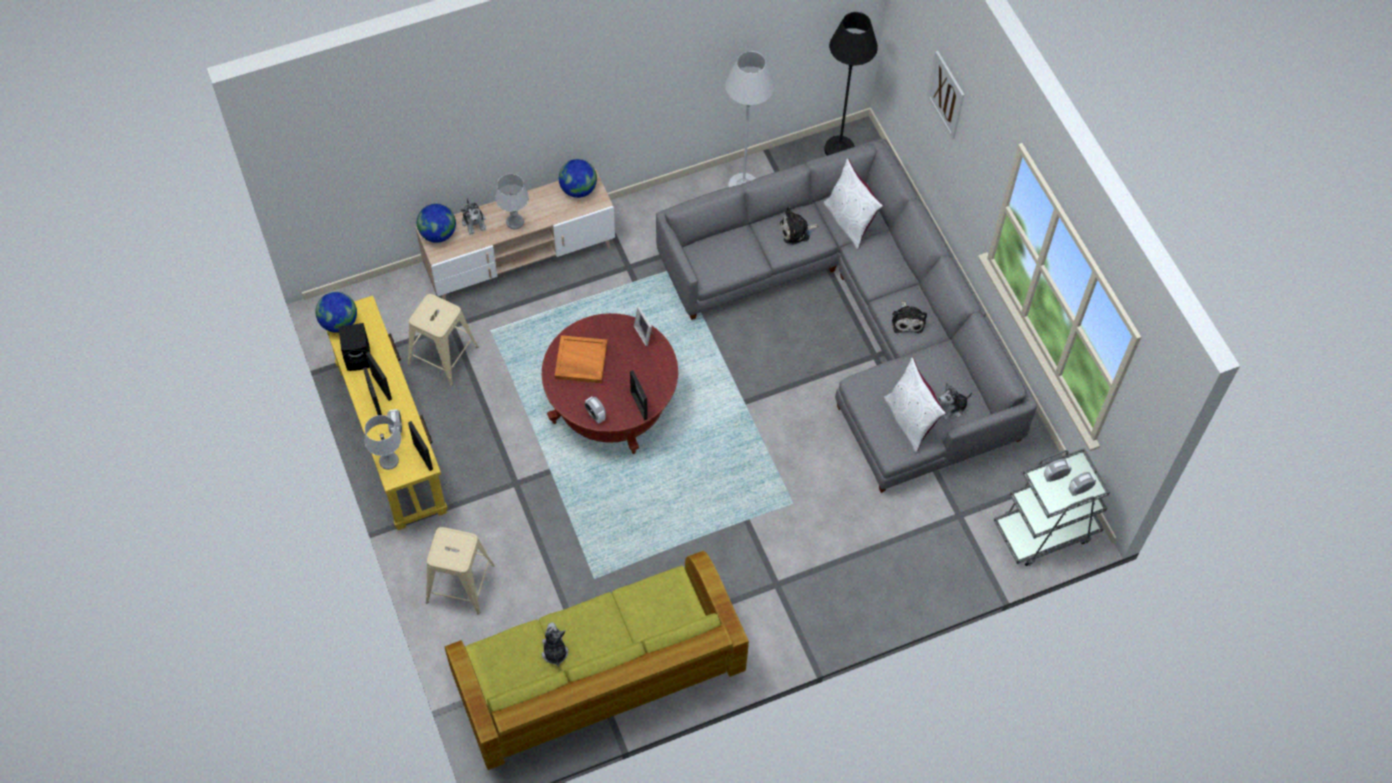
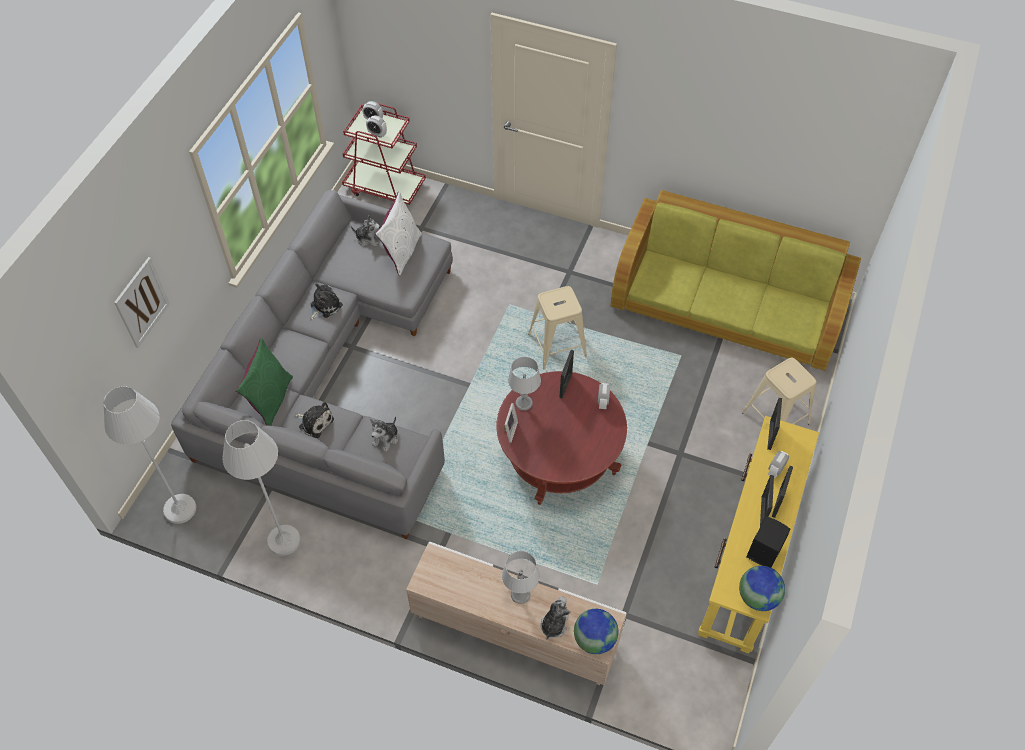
camera: 135 degrees left, 5 degrees down
(389, 461) = (799, 450): grey table lamp -> grey table lamp (524, 403)
(443, 355) = (652, 594): beige stool -> beige stool (557, 345)
(554, 651) = (758, 303): plush toy -> plush toy (386, 438)
(578, 189) = (439, 581): globe -> none
(580, 361) = (575, 448): orange tray -> none
(839, 149) = (180, 509): black floor lamp -> white floor lamp
(849, 221) = (270, 400): white pillow -> green pillow
(1045, 530) = (385, 187): grey cart -> red cart

